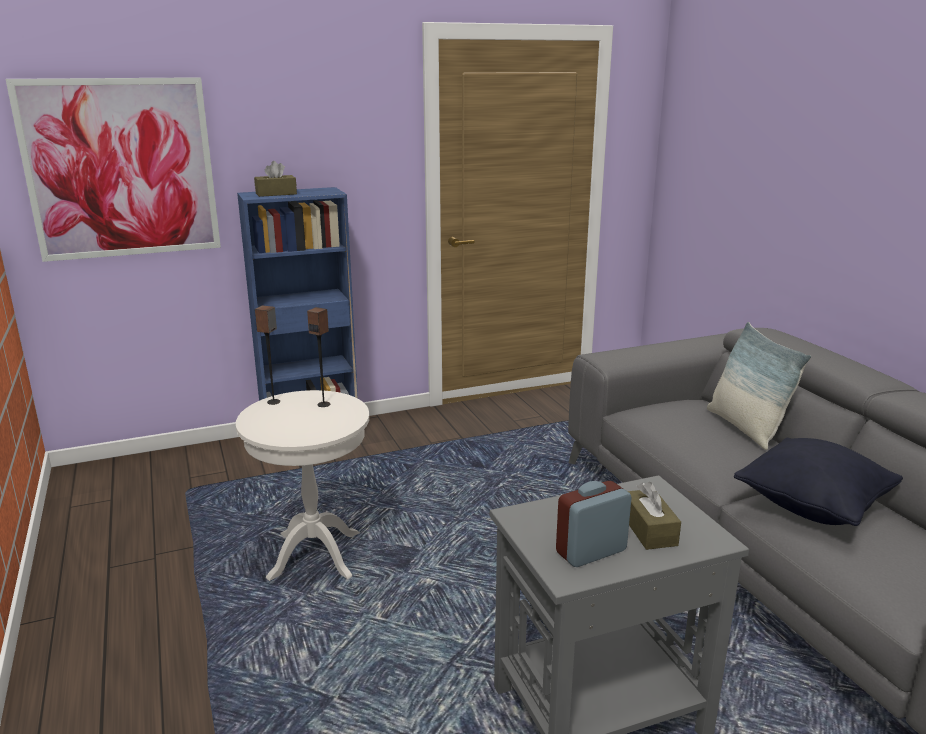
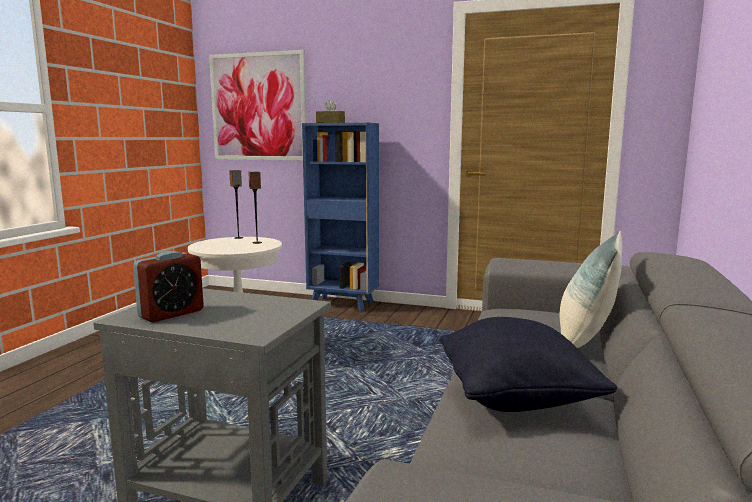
camera: 40 degrees right, 10 degrees down
(591, 551) = (171, 314): alarm clock -> alarm clock turned 120 degrees clockwise
(649, 530) = (234, 317): brown tissue box -> none

